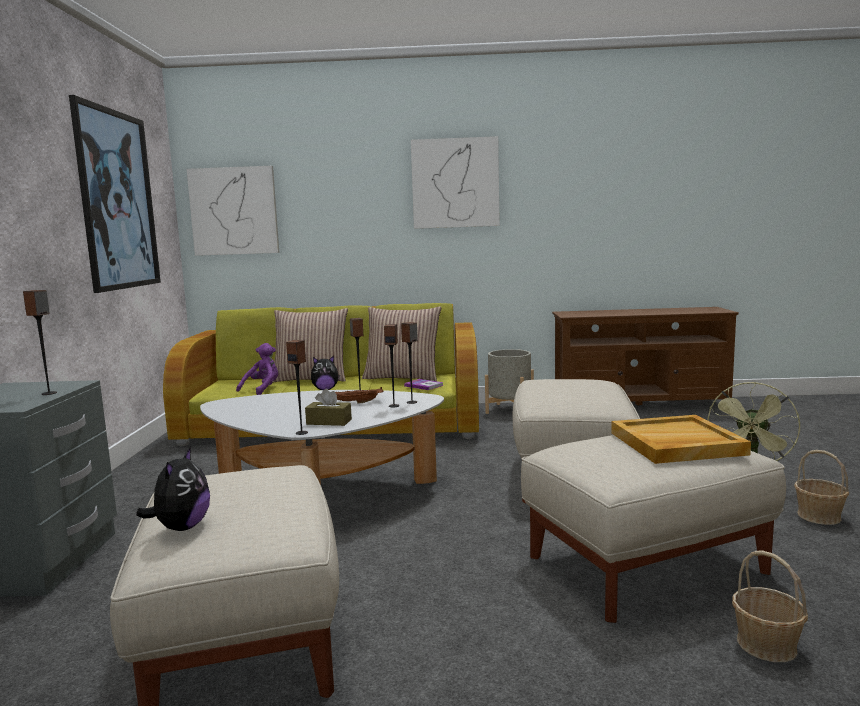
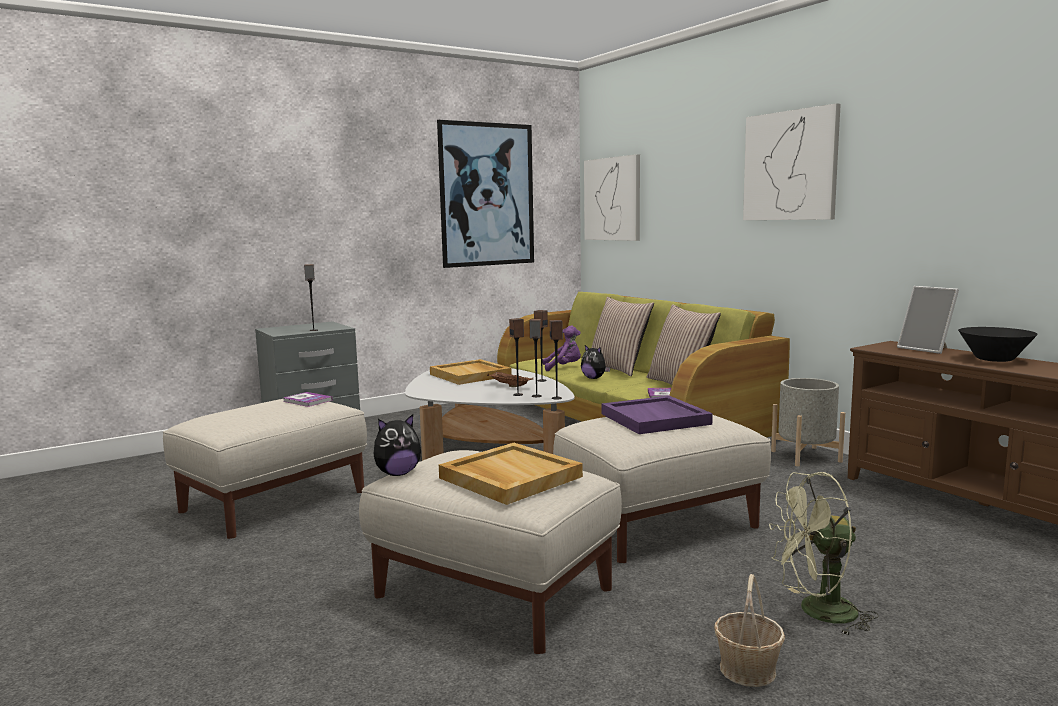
camera: 55 degrees right, 0 degrees up
(181, 527) = (223, 412): plush toy -> plush toy (397, 473)
(238, 475) = (307, 401): none -> book
(277, 406) = (471, 375): none -> beige tray
(302, 433) = (417, 393): speaker -> speaker (557, 398)
(329, 422) = (450, 392): brown tissue box -> none
(564, 388) = (656, 419): none -> purple tray
(591, 312) = (927, 349): none -> picture frame
(638, 311) = (994, 359): none -> black bowl
(766, 645) = (389, 666): basket -> none

